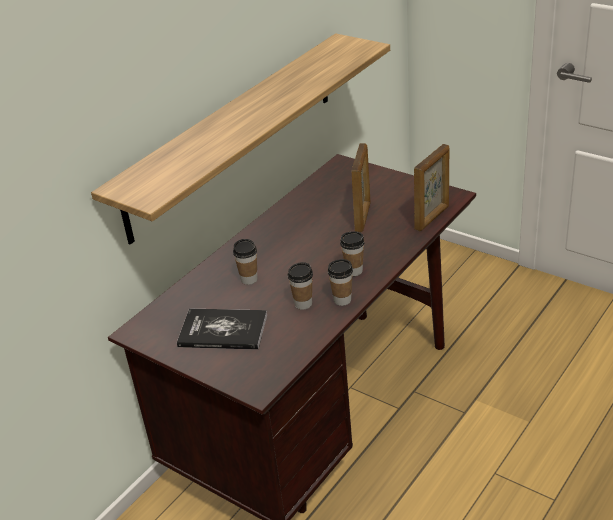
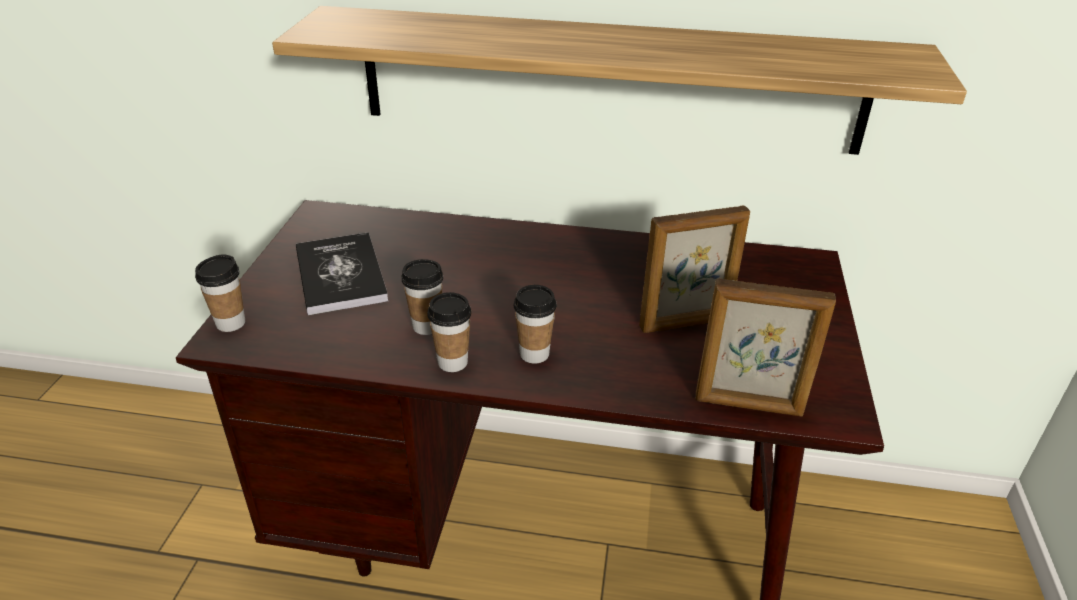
camera: 60 degrees right, 0 degrees up
(249, 279) = (462, 263): cup -> cup (230, 323)

